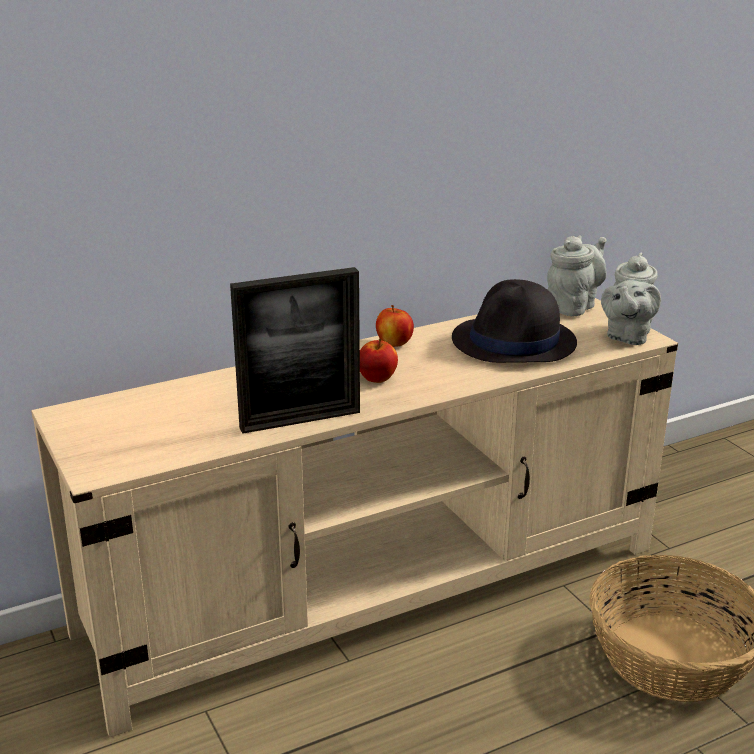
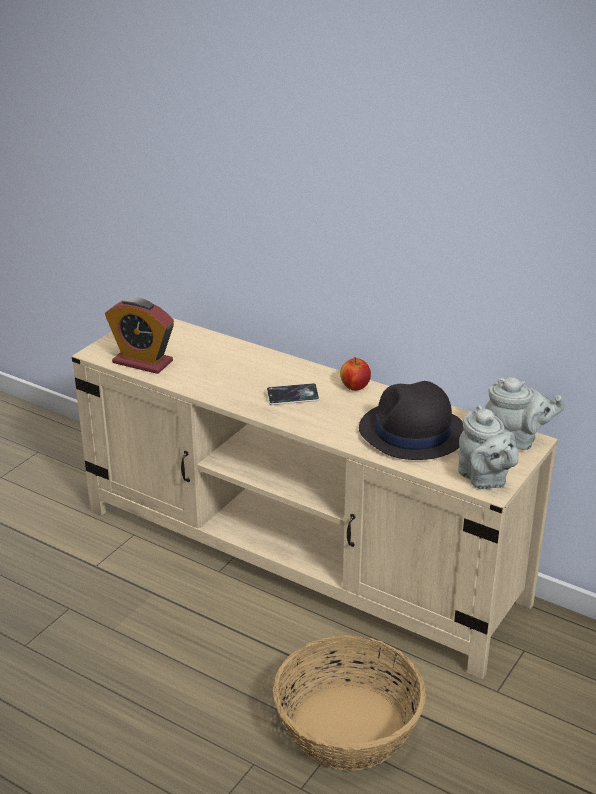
camera: 60 degrees right, 5 degrees up
(171, 445) = (142, 362): none -> alarm clock
(300, 420) = (209, 390): picture frame -> none
(377, 378) = (292, 397): apple -> phone
(627, 336) = (484, 479): grey teapot -> grey teapot turned 105 degrees counterclockwise

